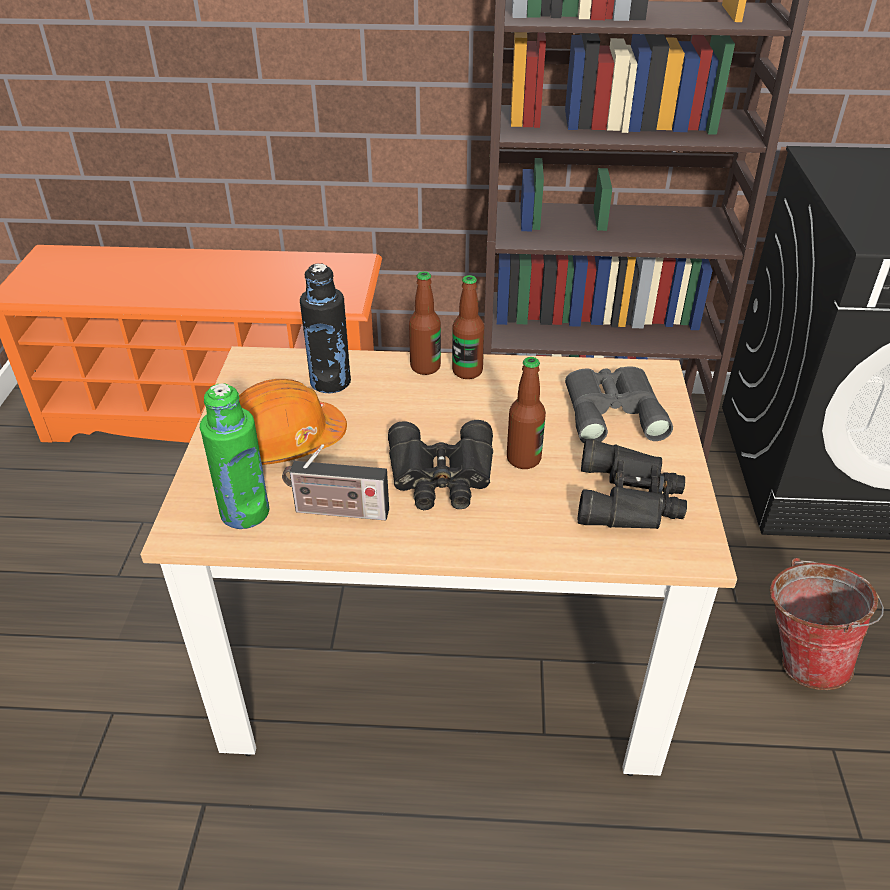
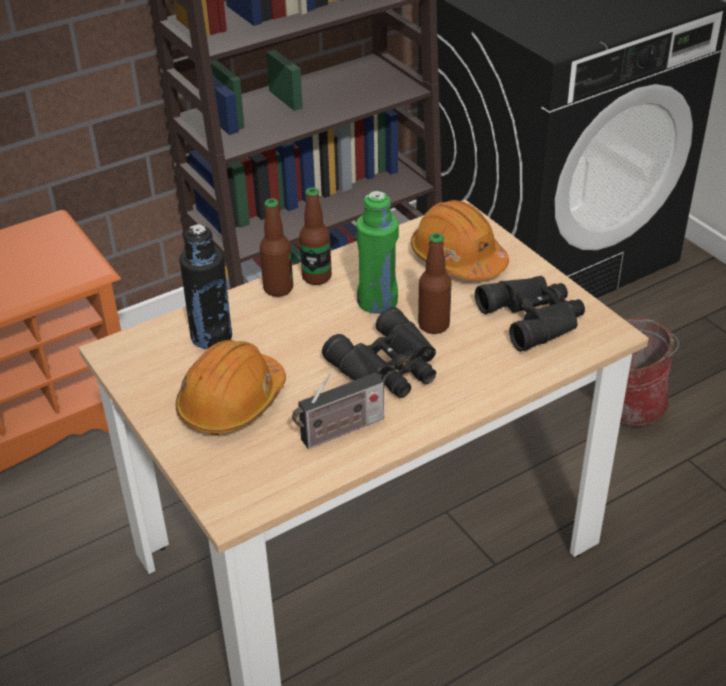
camera: 35 degrees left, 0 degrees up
(245, 512) = (267, 470): green bottle -> green bottle (377, 302)
(612, 410) = (457, 259): grey binoculars -> orange hard hat

